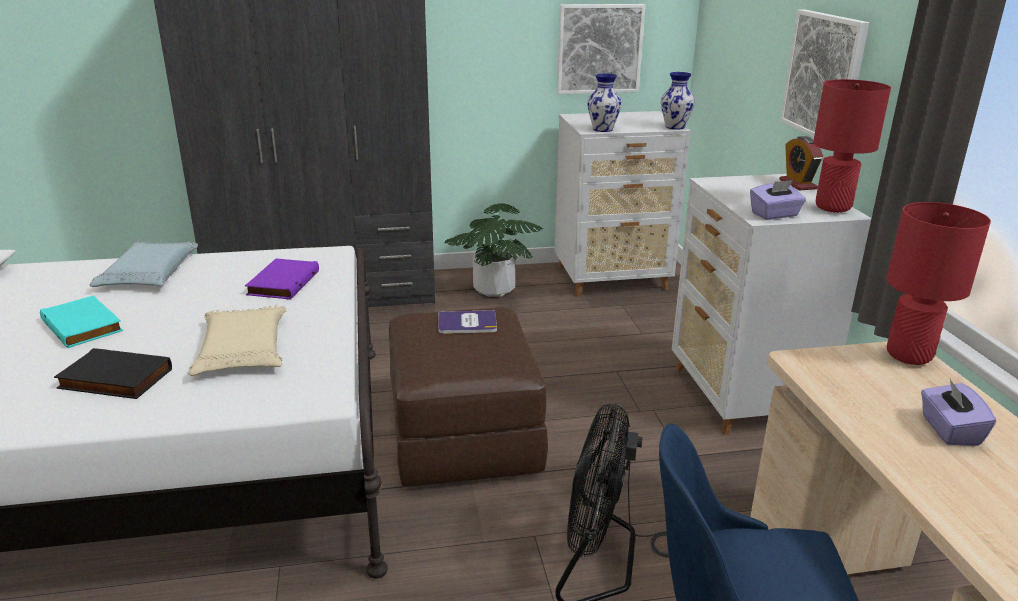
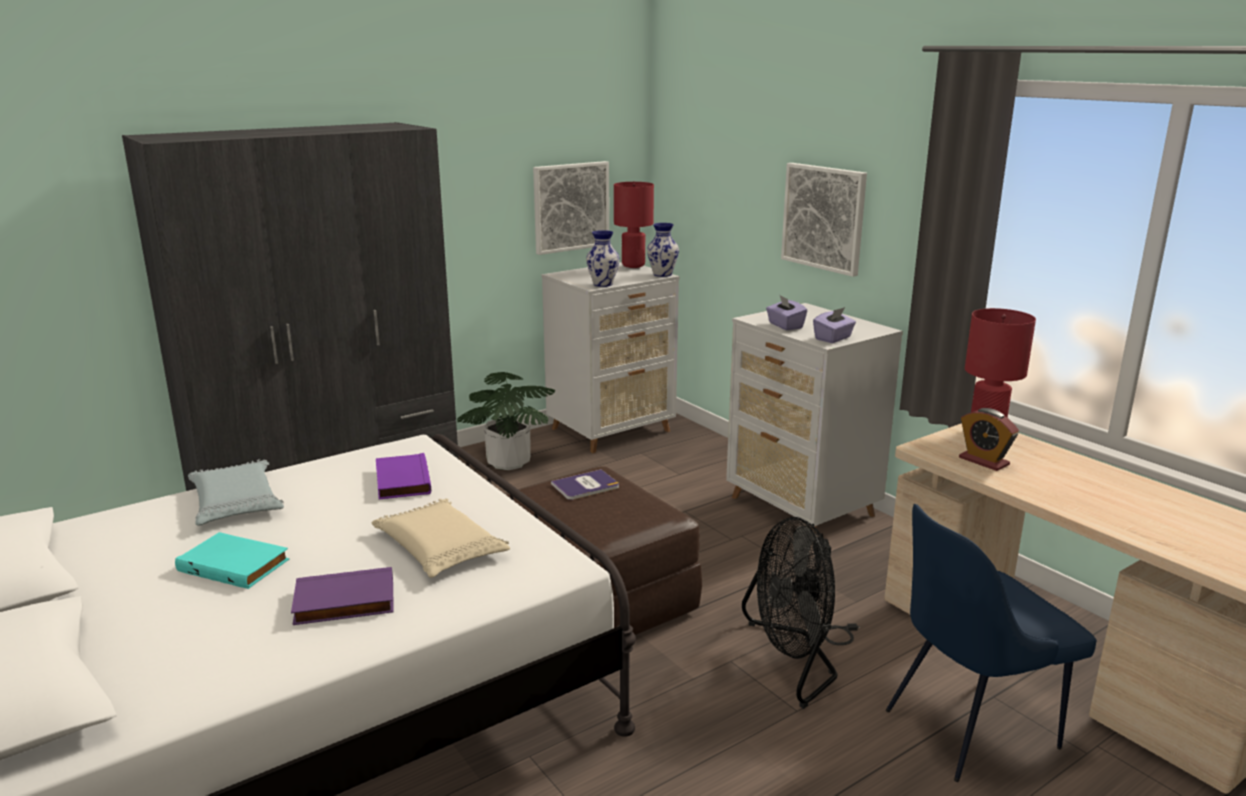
camera: 25 degrees left, 5 degrees down
(113, 380) = (344, 603): black book -> purple book
(797, 184) = (819, 311): alarm clock -> alarm clock (983, 461)
(832, 209) = (868, 328): red table lamp -> red table lamp (633, 267)
(949, 430) = (1054, 472): purple tissue box -> purple tissue box (785, 326)

